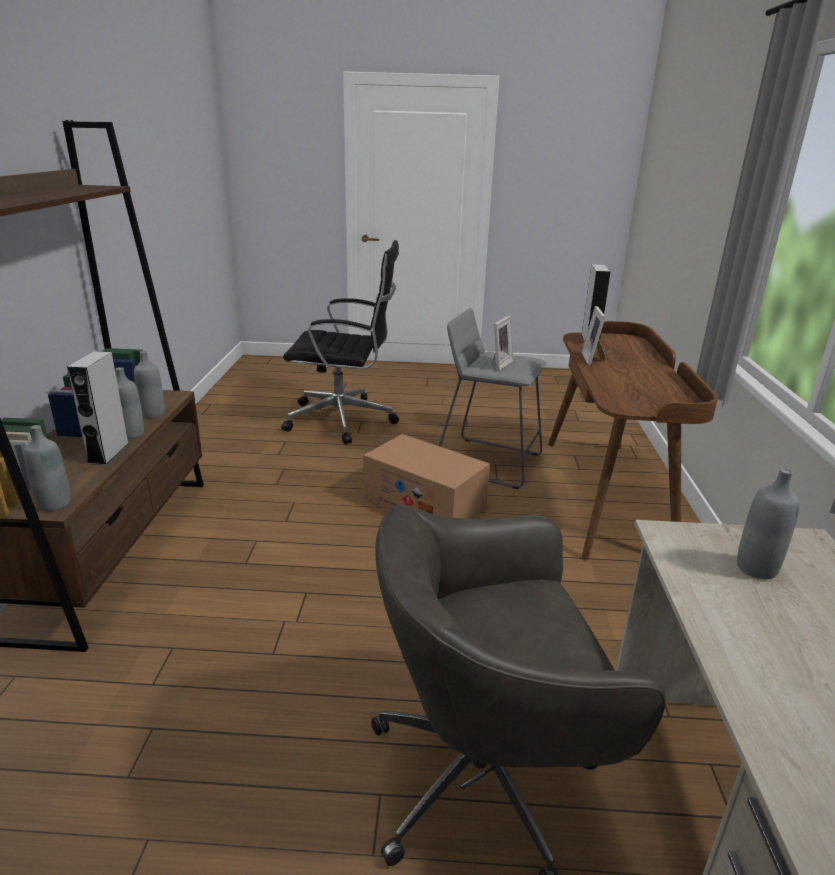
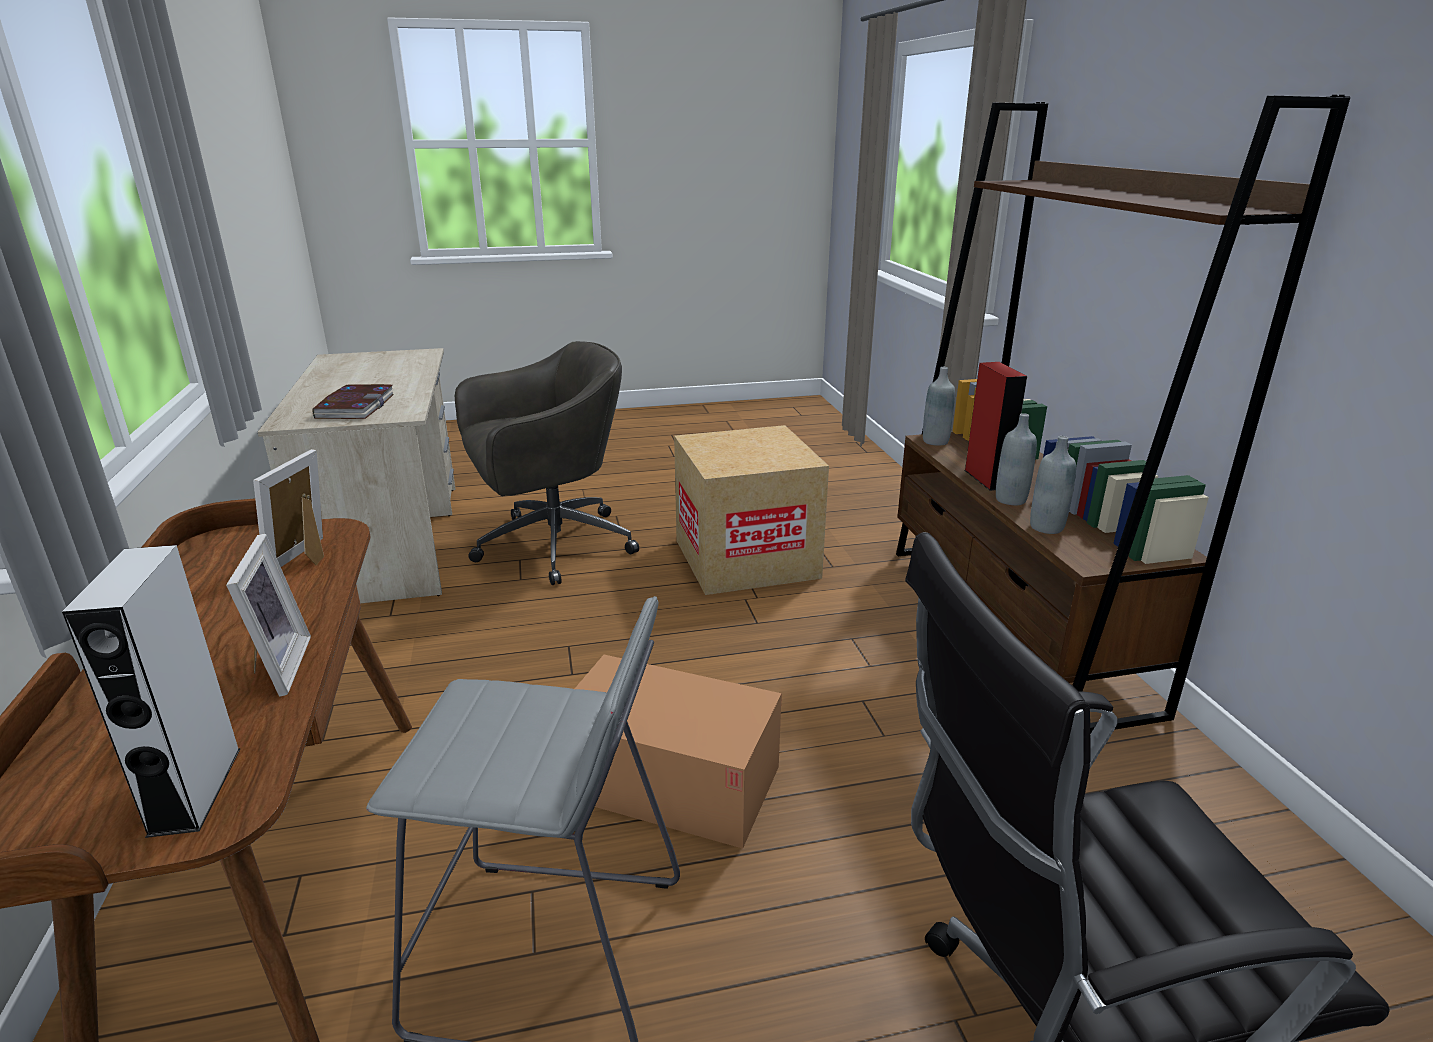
camera: 165 degrees right, 0 degrees up
(108, 453) = (986, 479): grey speaker -> red speaker
(251, 683) = (746, 558): none -> cardboard box
(498, 364) = (521, 721): picture frame -> picture frame (308, 557)
(756, 568) = (355, 406): grey bottle -> book

